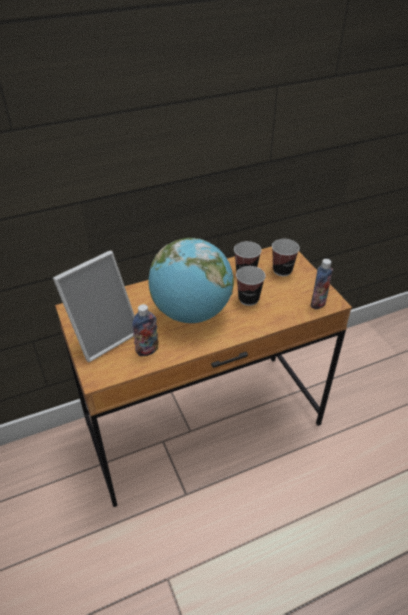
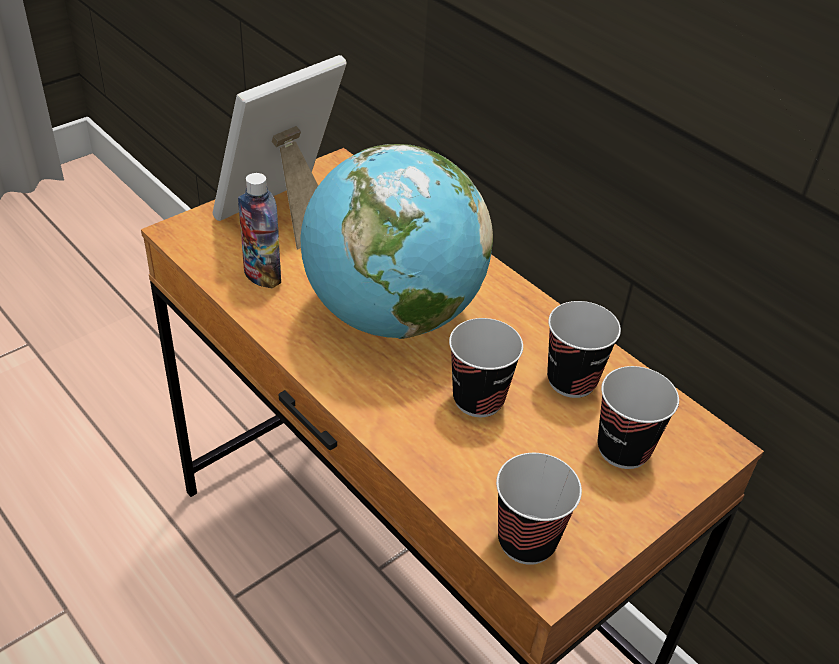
camera: 70 degrees right, 0 degrees up
(103, 335) = (284, 216): picture frame -> picture frame turned 105 degrees clockwise
(318, 303) = (526, 541): bottle -> cup

